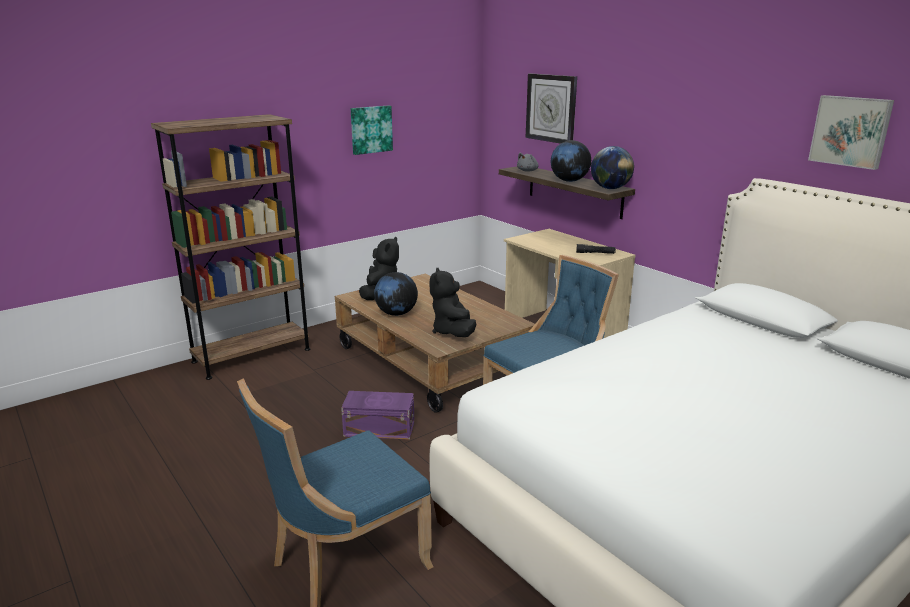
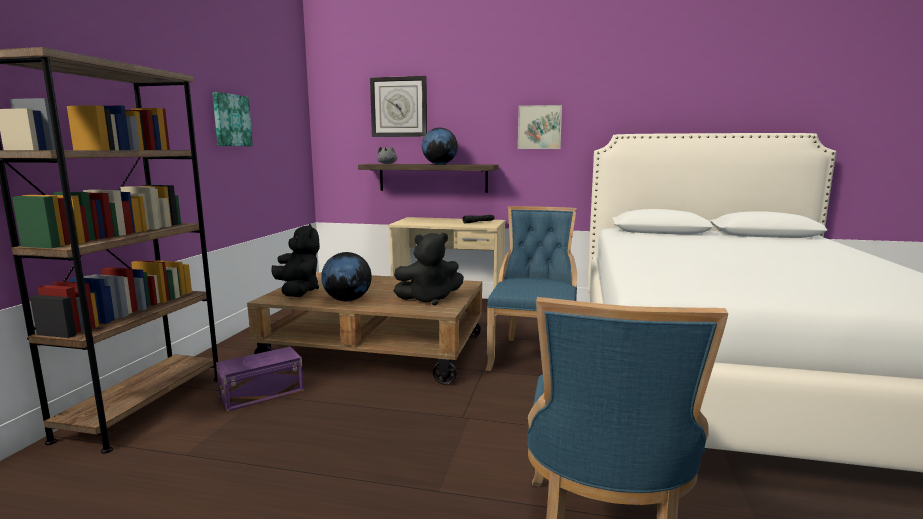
camera: 40 degrees left, 10 degrees down
(378, 428) = (417, 415): purple storage box -> purple storage box (260, 393)
(453, 332) = (429, 299): black plush toy -> black plush toy turned 60 degrees counterclockwise
(610, 188) = (483, 164): globe -> none
(850, 131) = (674, 93): picture -> picture (539, 127)

